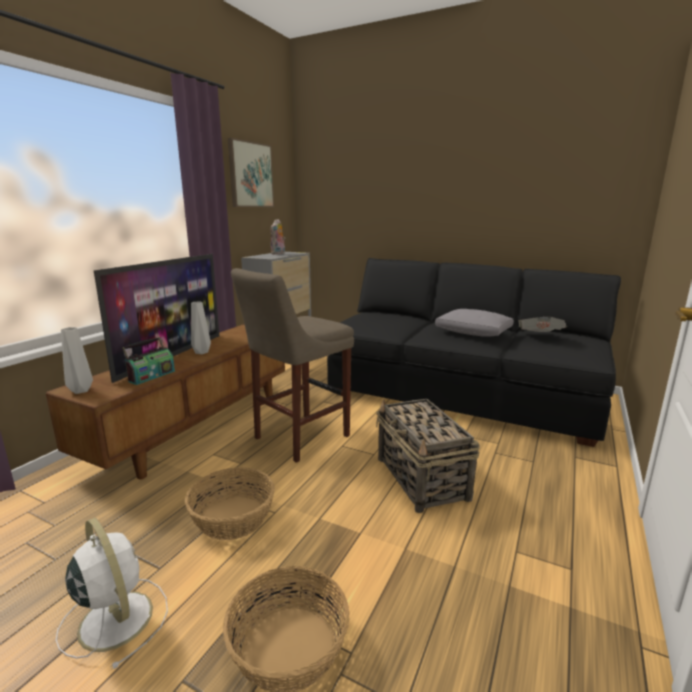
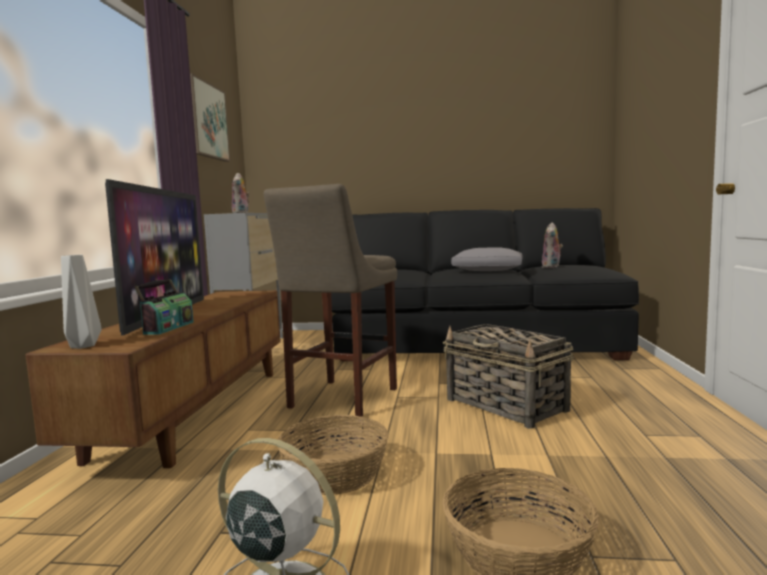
camera: 20 degrees left, 10 degrees down
(201, 352) = (203, 309): grey vase -> none
(540, 337) = (552, 266): newspaper -> plush toy

